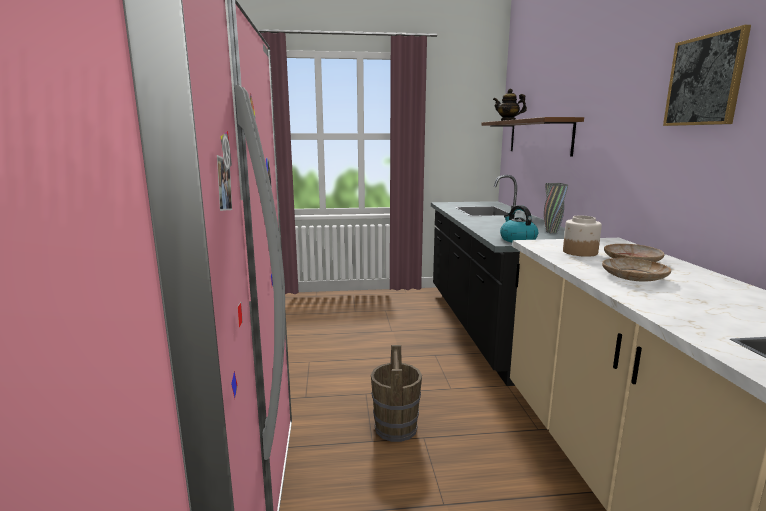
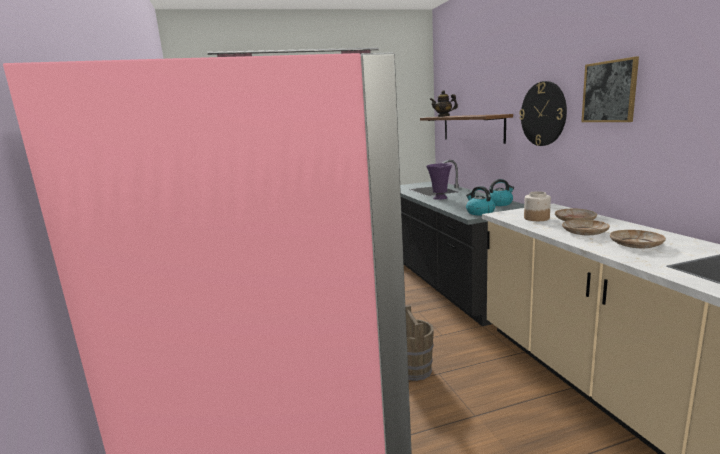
camera: 10 degrees left, 0 degrees up
(482, 219) = (439, 198): none -> purple vase
(551, 232) = (499, 203): grey vase -> kettle
(618, 116) = (543, 114): none -> wall clock
(700, 302) = (635, 244): none -> beige plate

